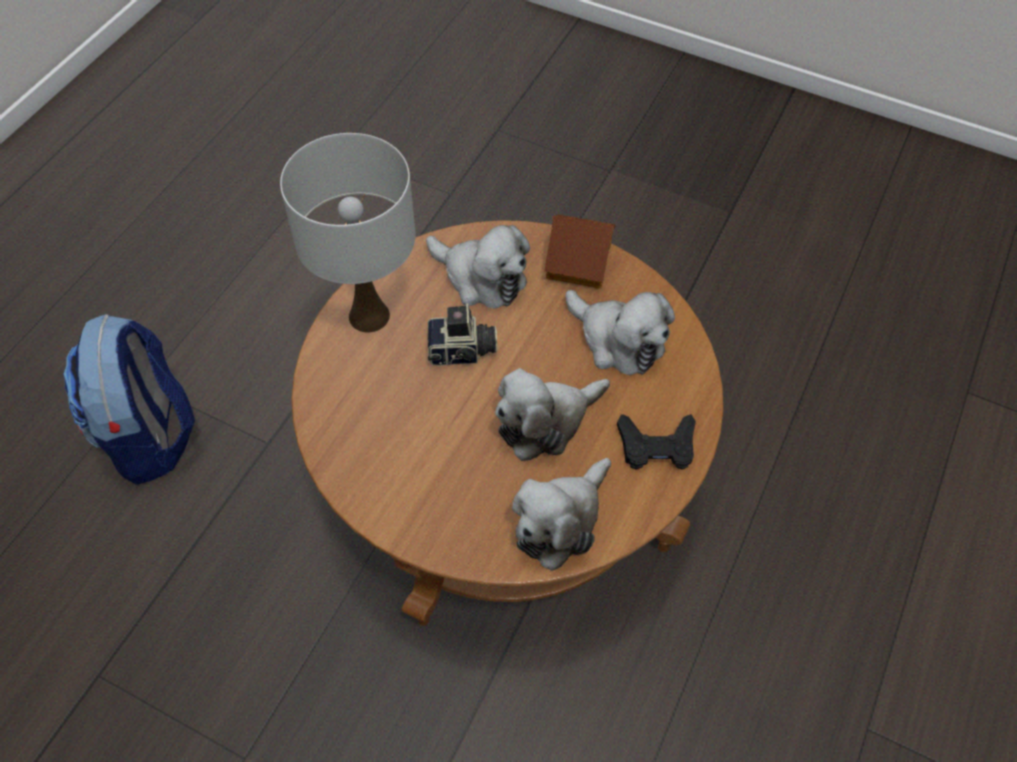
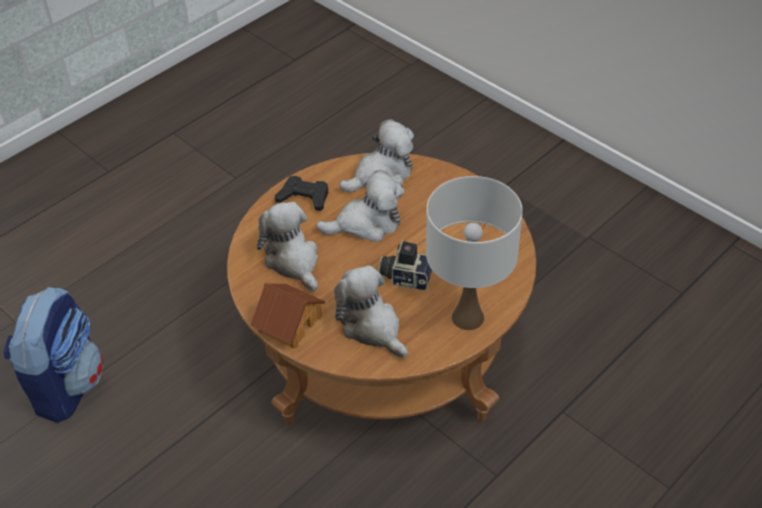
camera: 160 degrees left, 10 degrees down
(151, 436) = (659, 440): backpack -> backpack (66, 385)

